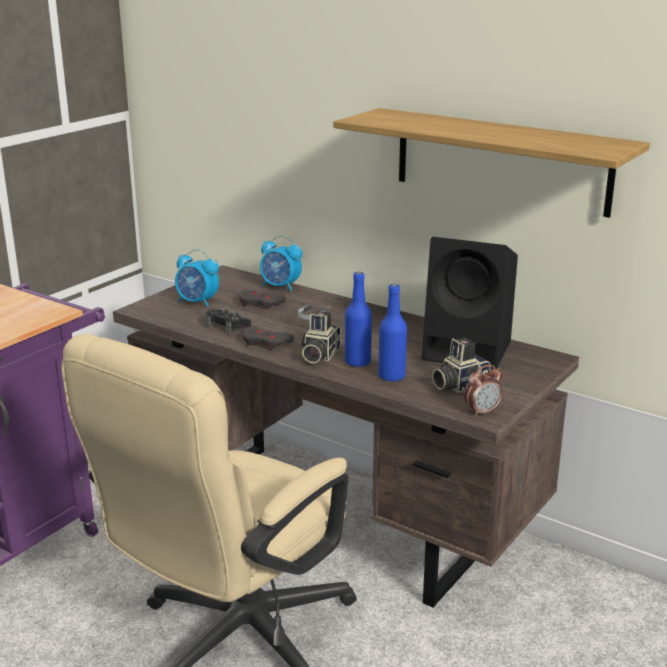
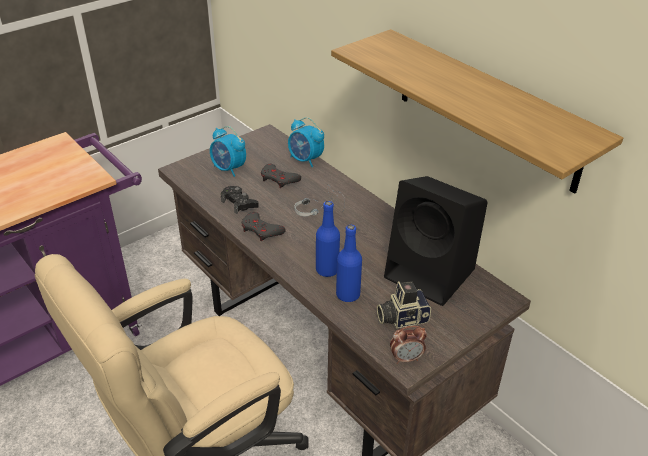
camera: 15 degrees right, 15 degrees up
(318, 355) = (298, 255): camera -> none

